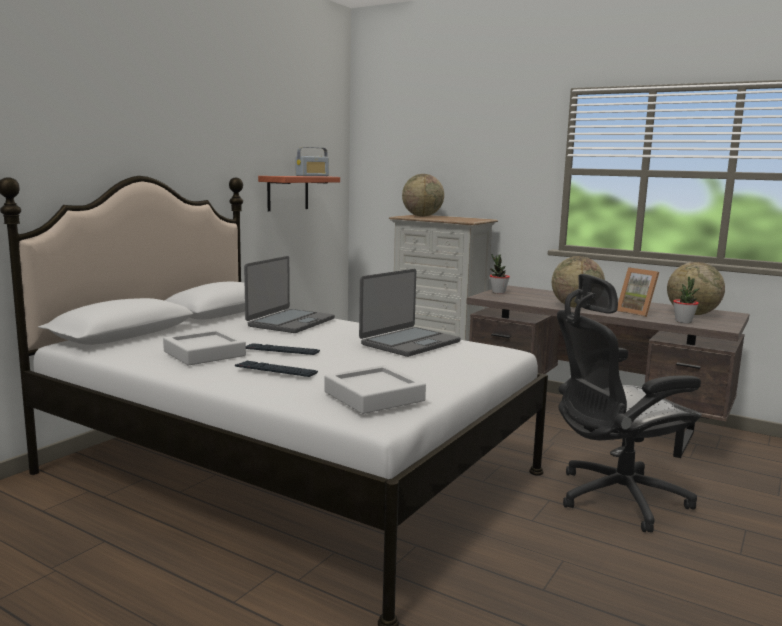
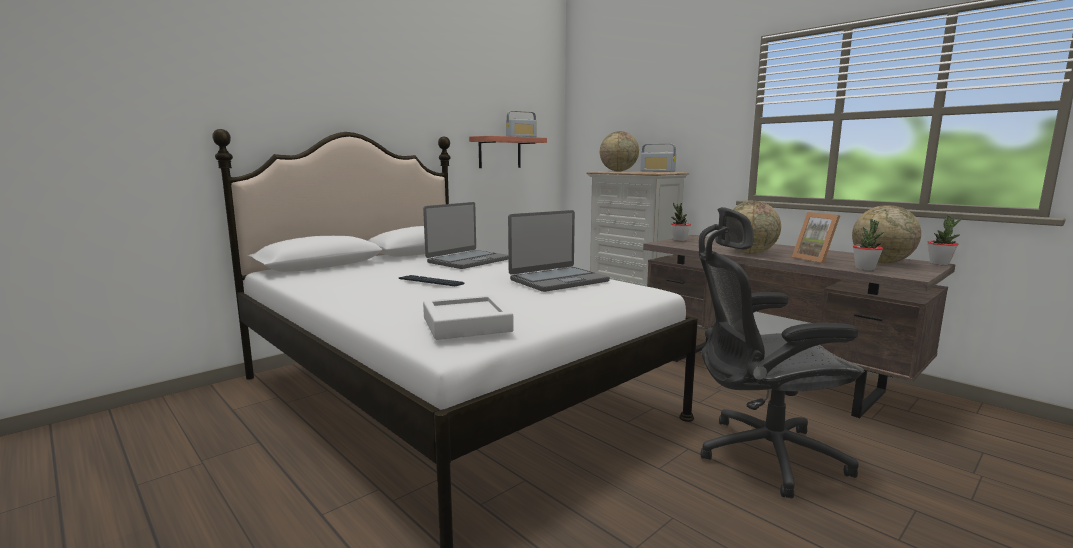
camera: 15 degrees right, 0 degrees up
(204, 354) = (363, 282): grey tray -> none
(276, 370) = (404, 297): keyboard -> none
(466, 218) = (657, 171): none -> radio
(737, 314) = (939, 263): none -> potted plant

